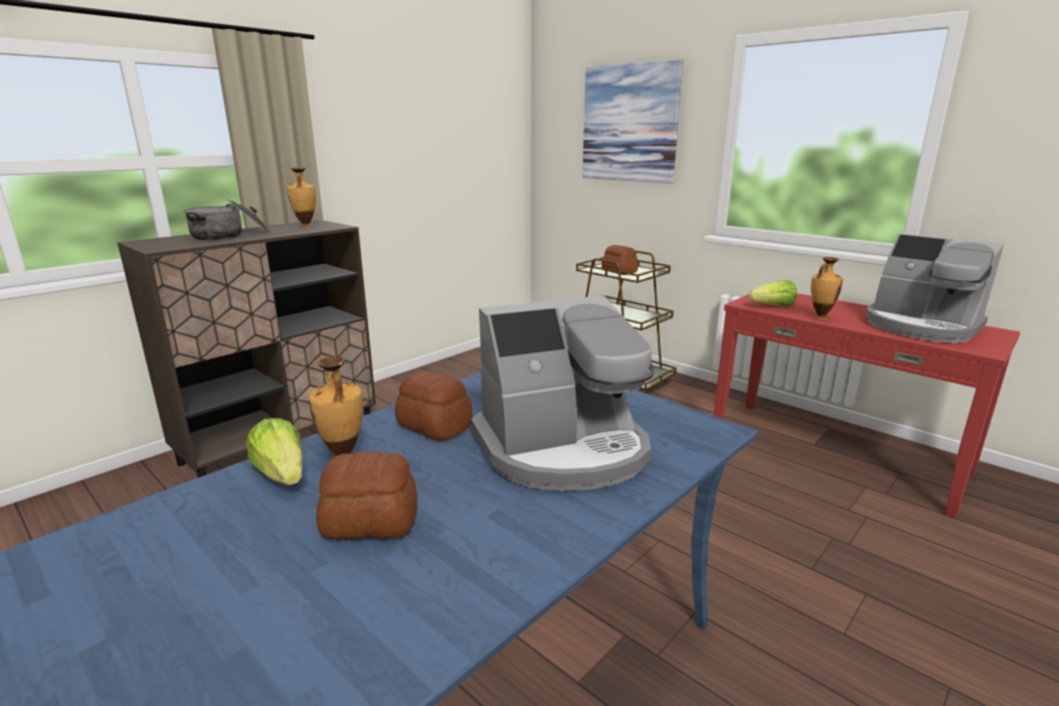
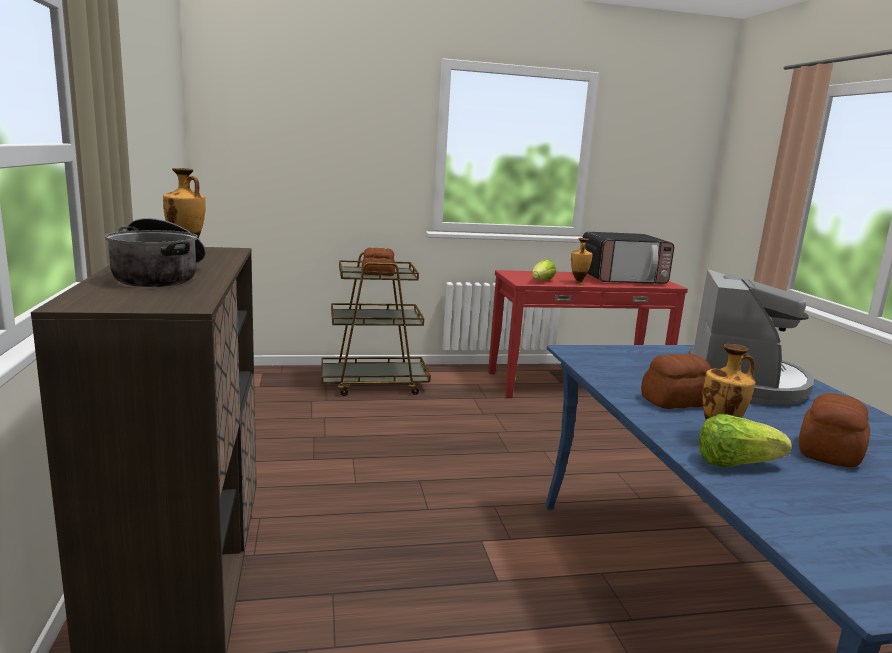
camera: 55 degrees left, 5 degrees down
(629, 123) = (334, 125): picture -> none
(921, 327) = (622, 279): coffee machine -> microwave

